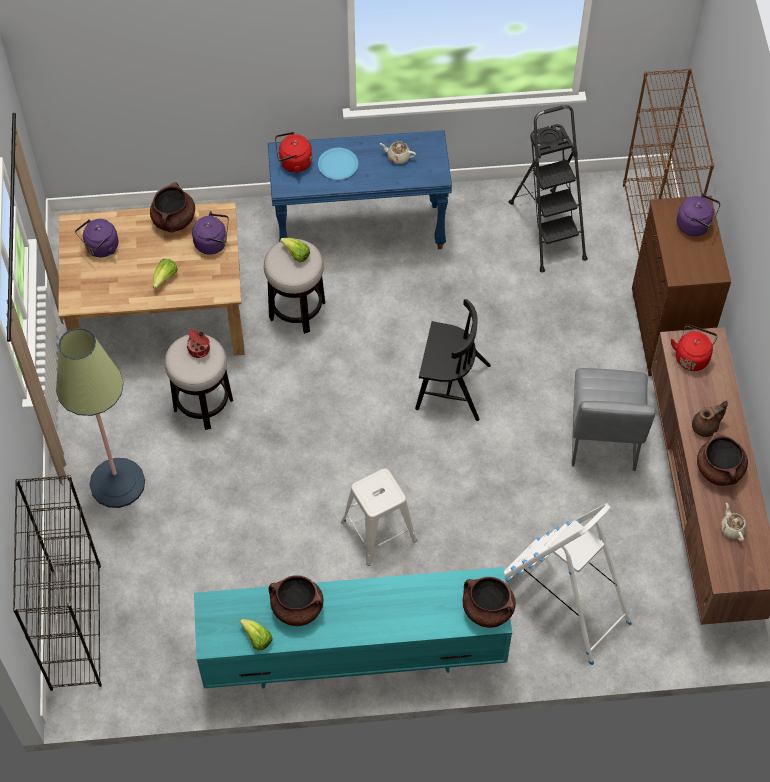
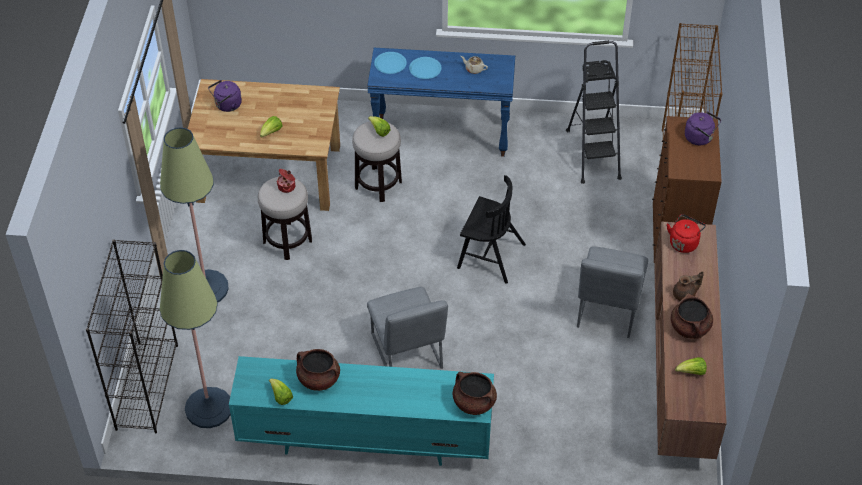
camera: 10 degrees right, 10 degrees down
(157, 643) = (209, 408): none -> floor lamp
(174, 220) = (288, 93): brown cooking pot -> none
(213, 243) = (315, 113): purple kettle -> none
(293, 163) = (390, 63): red kettle -> blue plate
(378, 531) = (407, 352): white stool -> grey chair
(561, 602) = (546, 426): white step ladder -> none
(732, 528) = (691, 372): beige teapot -> lettuce

